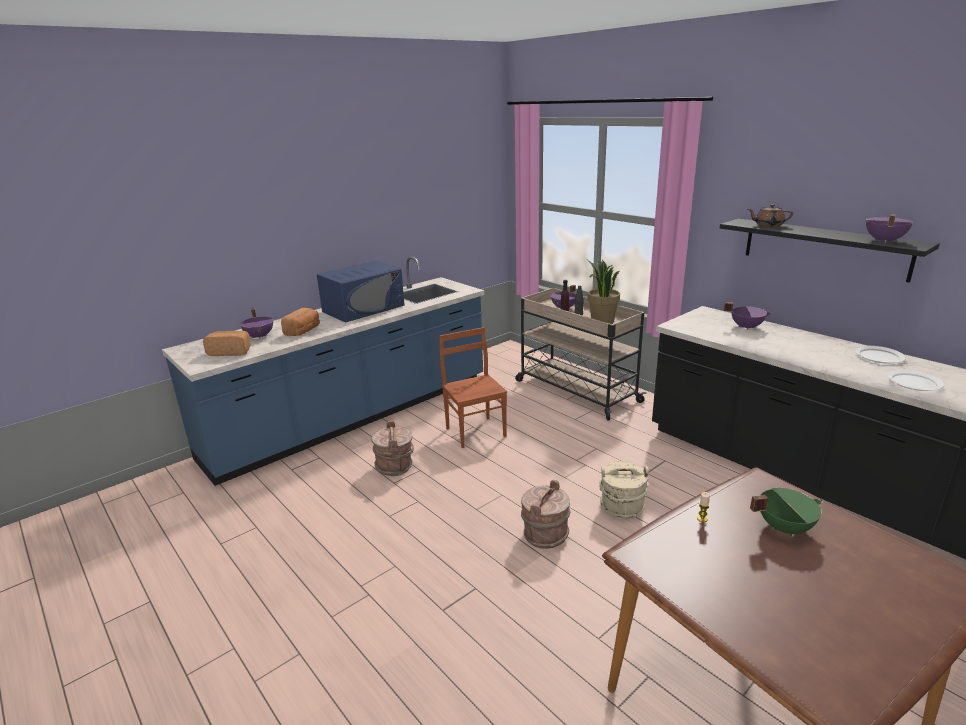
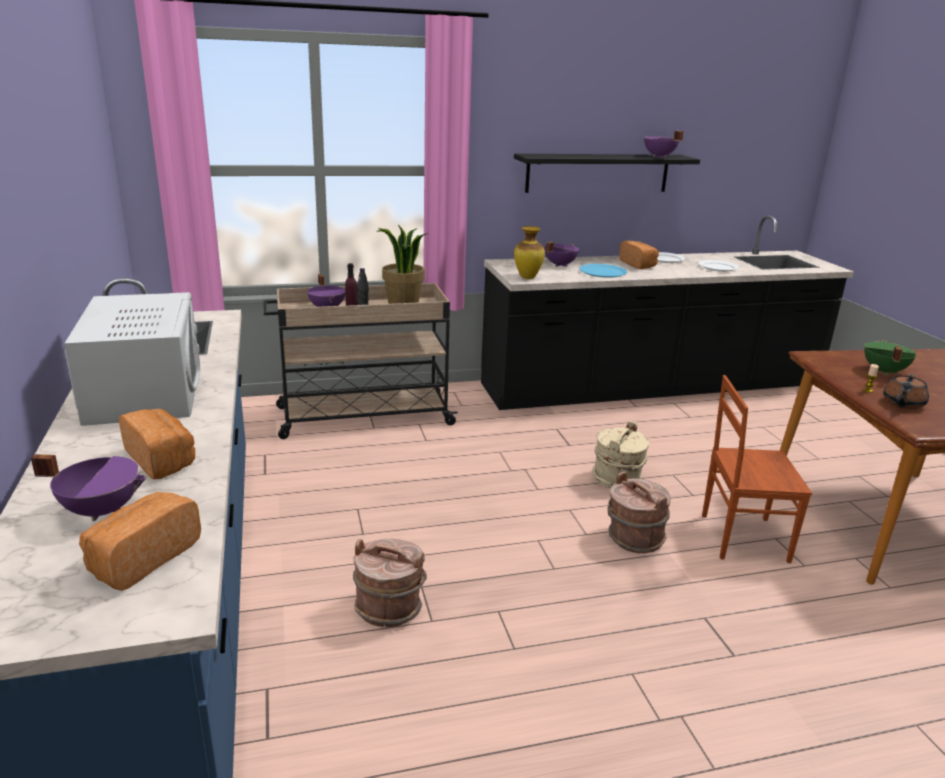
camera: 65 degrees left, 0 degrees up
(364, 308) = (145, 390): blue microwave -> white microwave
(476, 431) = (373, 510): brown chair -> brown chair (742, 537)
(685, 326) = (528, 277): none -> vase
(764, 343) = (603, 272): none -> blue plate
(768, 225) = (561, 155): brown teapot -> brown teapot (902, 404)
(826, 350) = (638, 264): none -> bread

